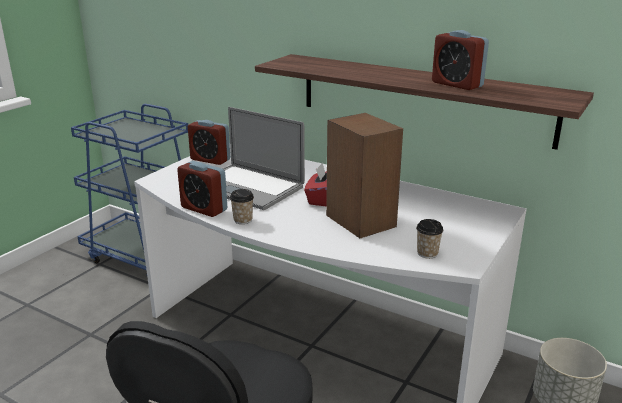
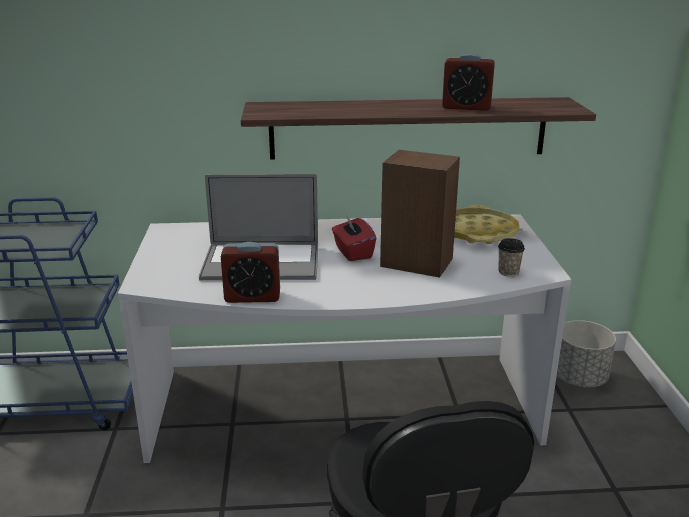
camera: 35 degrees left, 0 degrees up
(210, 159) = (172, 246): alarm clock -> none
(243, 220) = (311, 295): cup -> none
(456, 212) = (478, 232): none -> yellow tray

